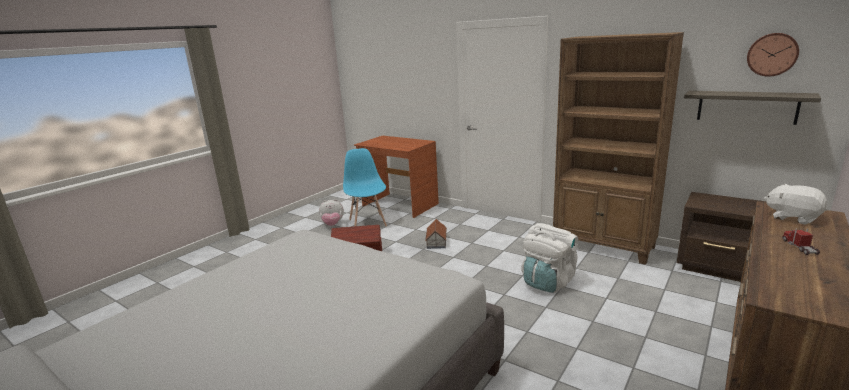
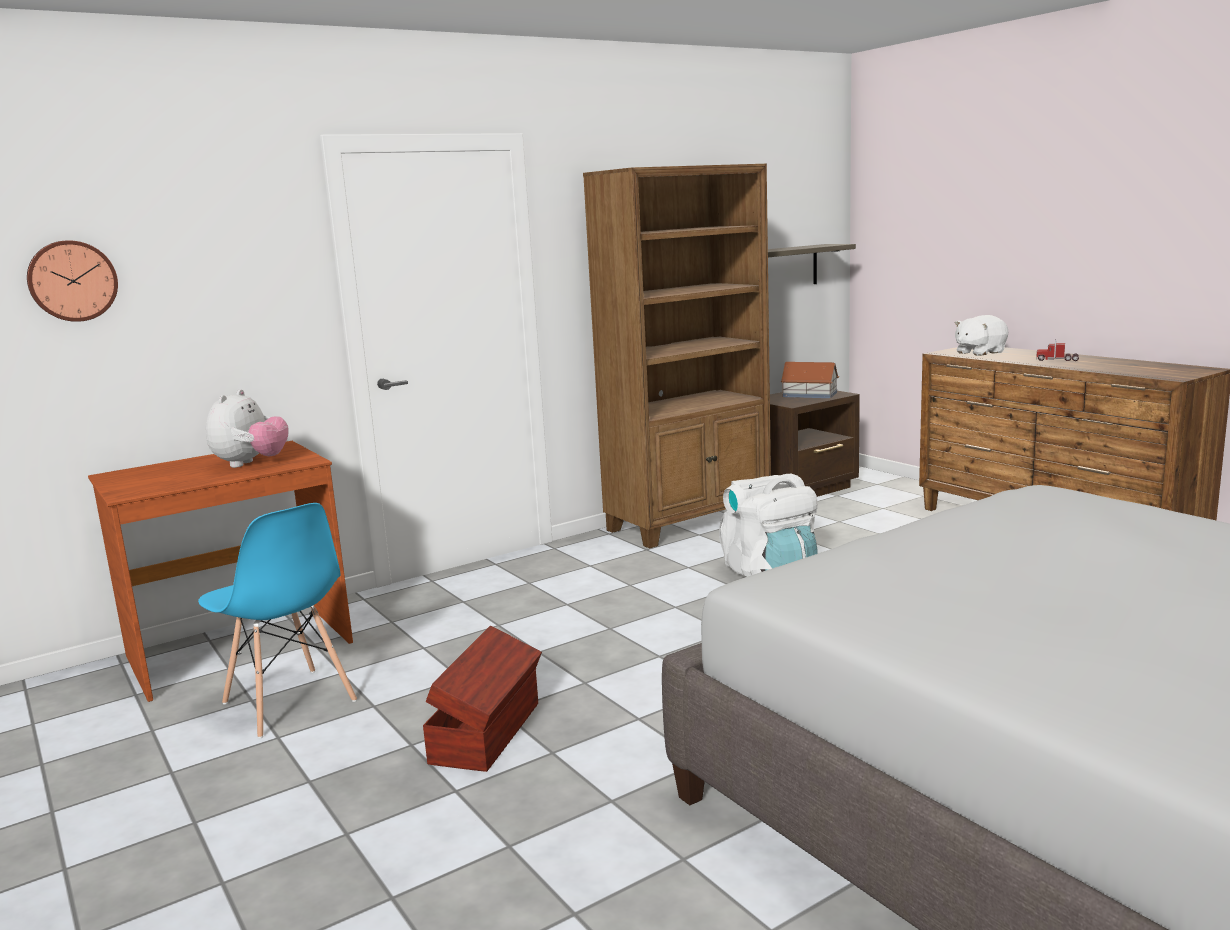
camera: 70 degrees left, 5 degrees down
(332, 224) = (211, 759): plush toy -> plush toy (251, 464)
(368, 223) = (289, 703): blue chair -> blue chair turned 135 degrees counterclockwise
(436, 241) = (520, 634): toy house -> toy house (809, 394)
(772, 54) = (787, 199): wall clock -> wall clock (72, 281)

